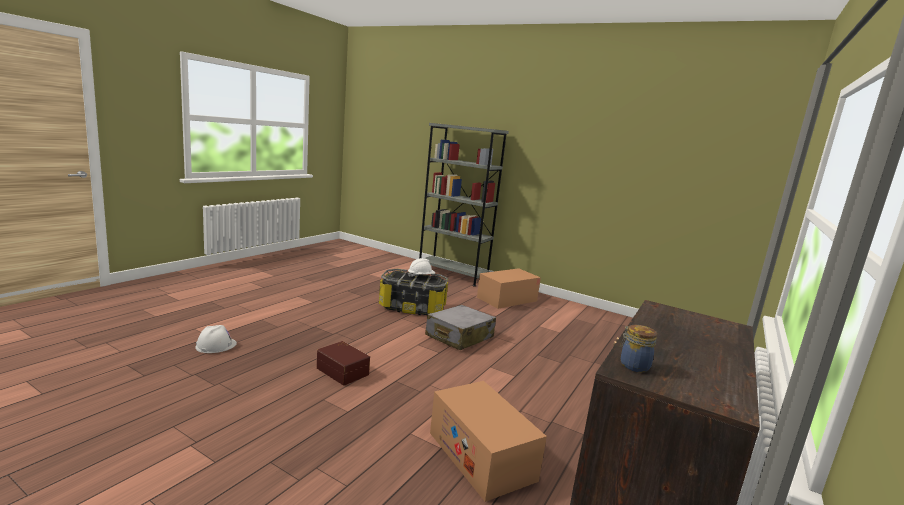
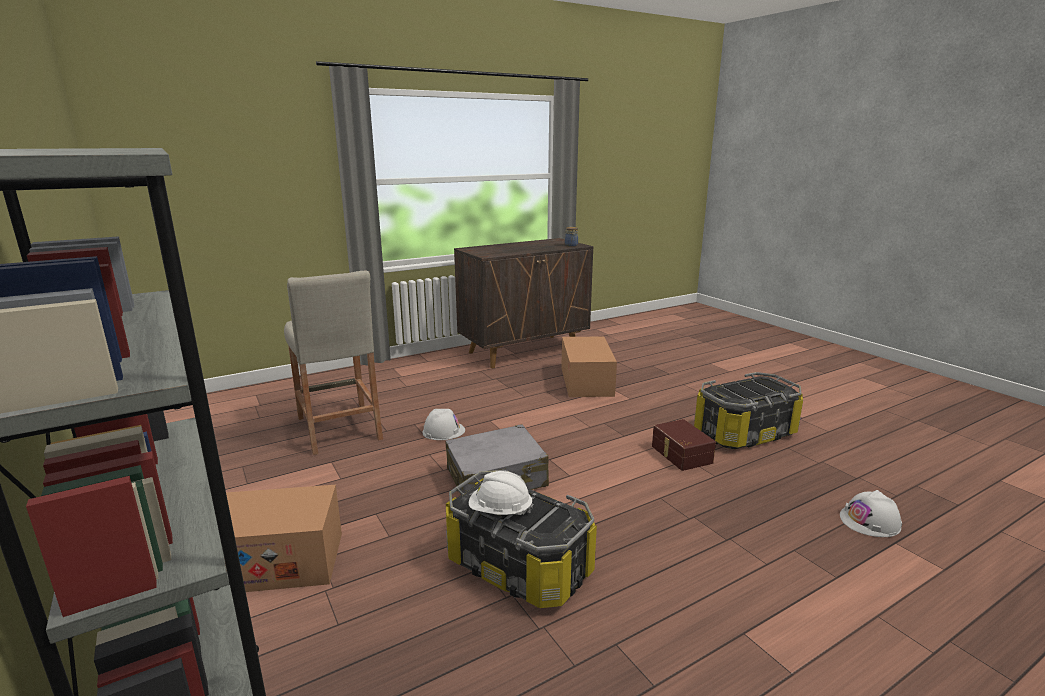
camera: 150 degrees left, 5 degrees up
(279, 405) = (744, 433): none -> storage box
(533, 361) = (443, 431): none -> white hard hat
(599, 351) = (339, 428): none -> beige stool

